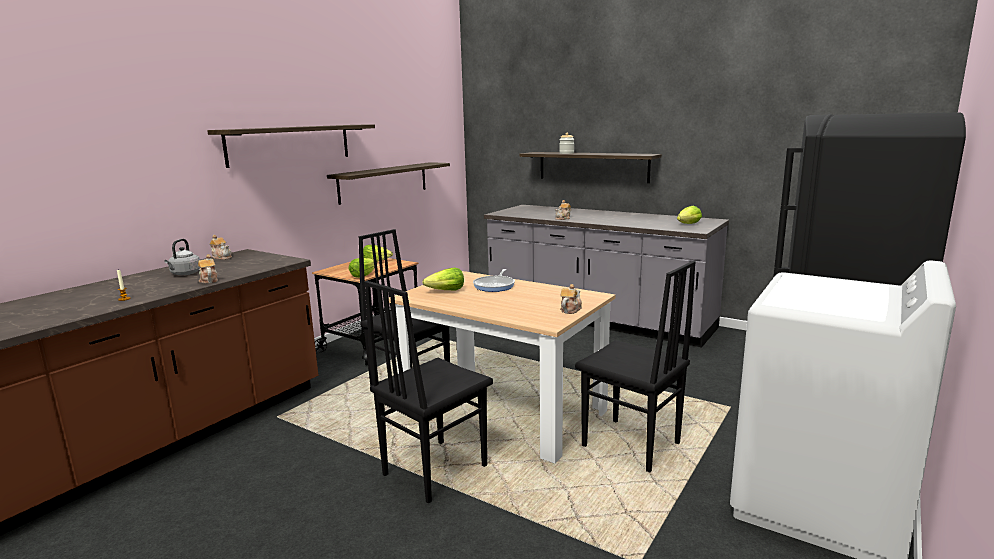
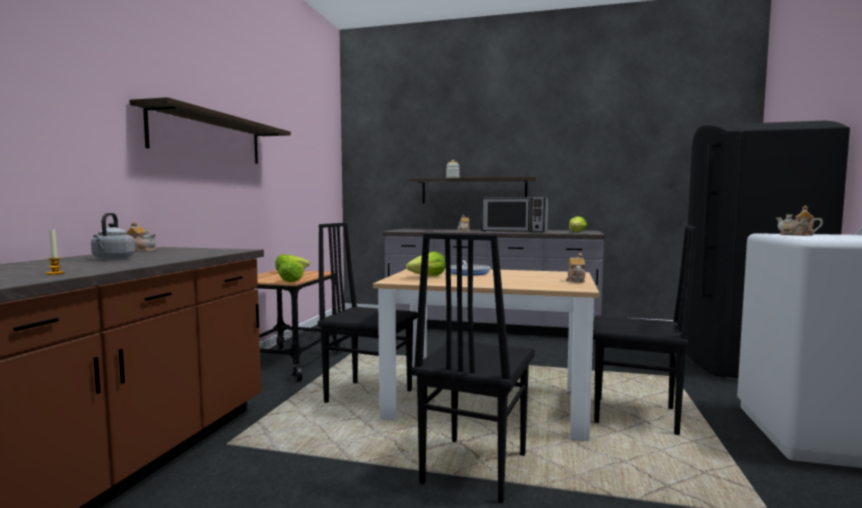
camera: 20 degrees left, 10 degrees down
(208, 280) = (160, 260): teapot -> teapot (797, 235)
(384, 182) = (284, 197): shelf -> none
(618, 220) = (514, 231): none -> microwave

